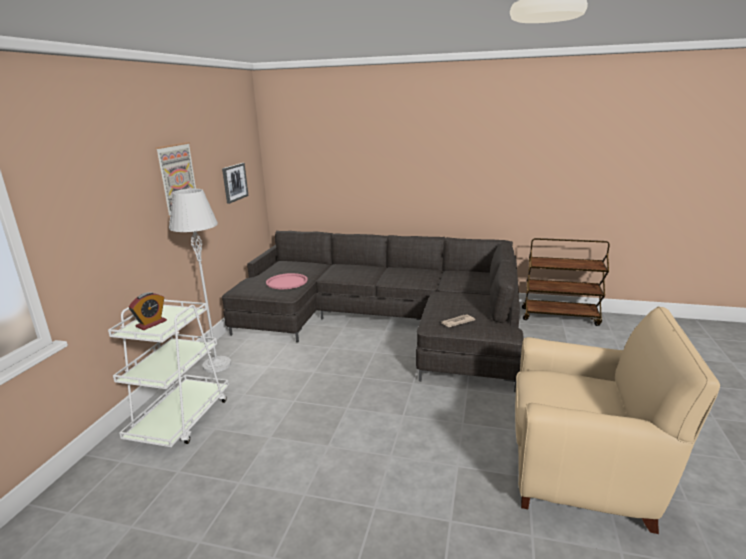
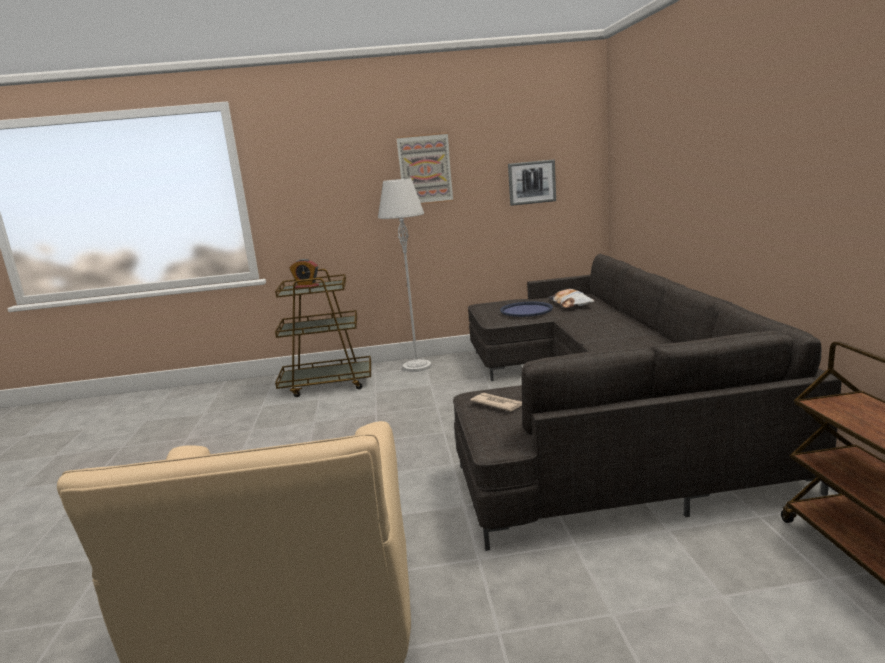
camera: 70 degrees right, 5 degrees down
(181, 419) = (327, 384): white cart -> brown cart
(287, 282) = (526, 310): pink tray -> blue tray
(296, 269) = (571, 303): none -> pillow

